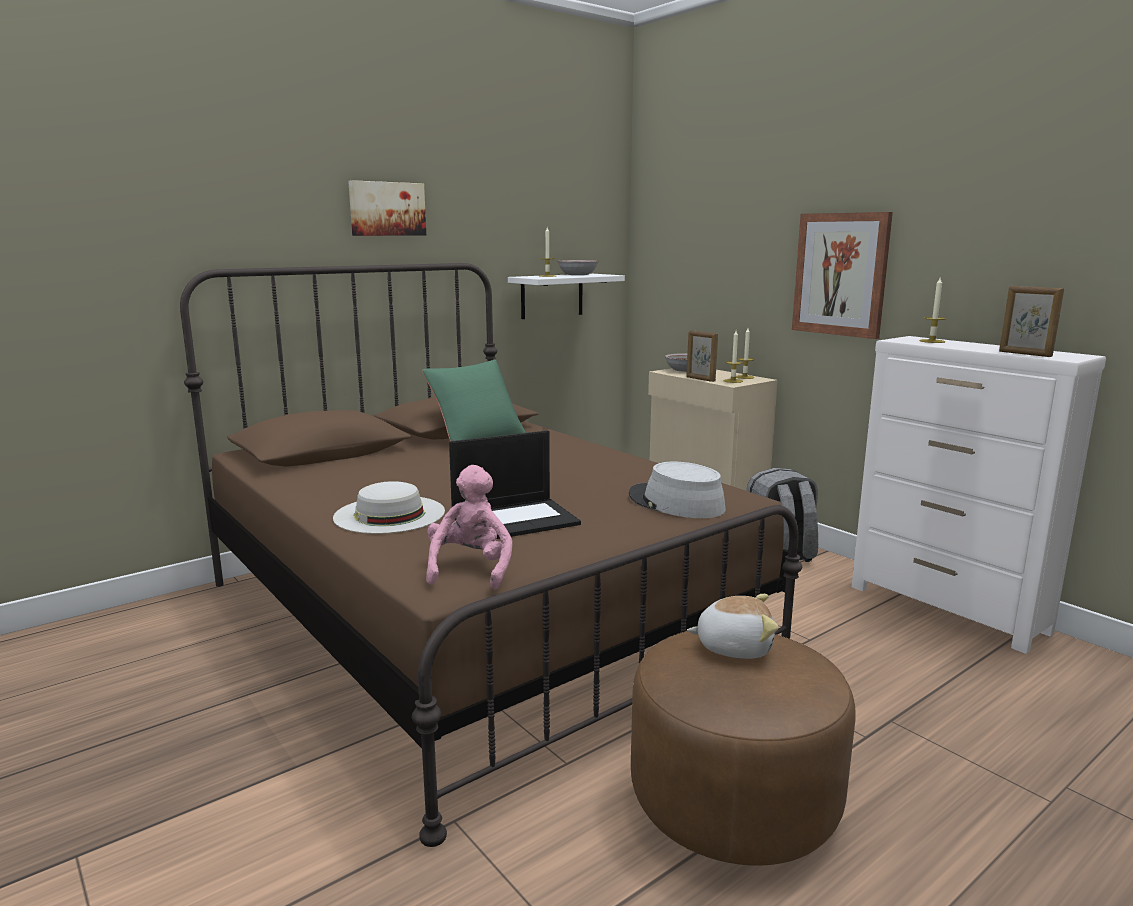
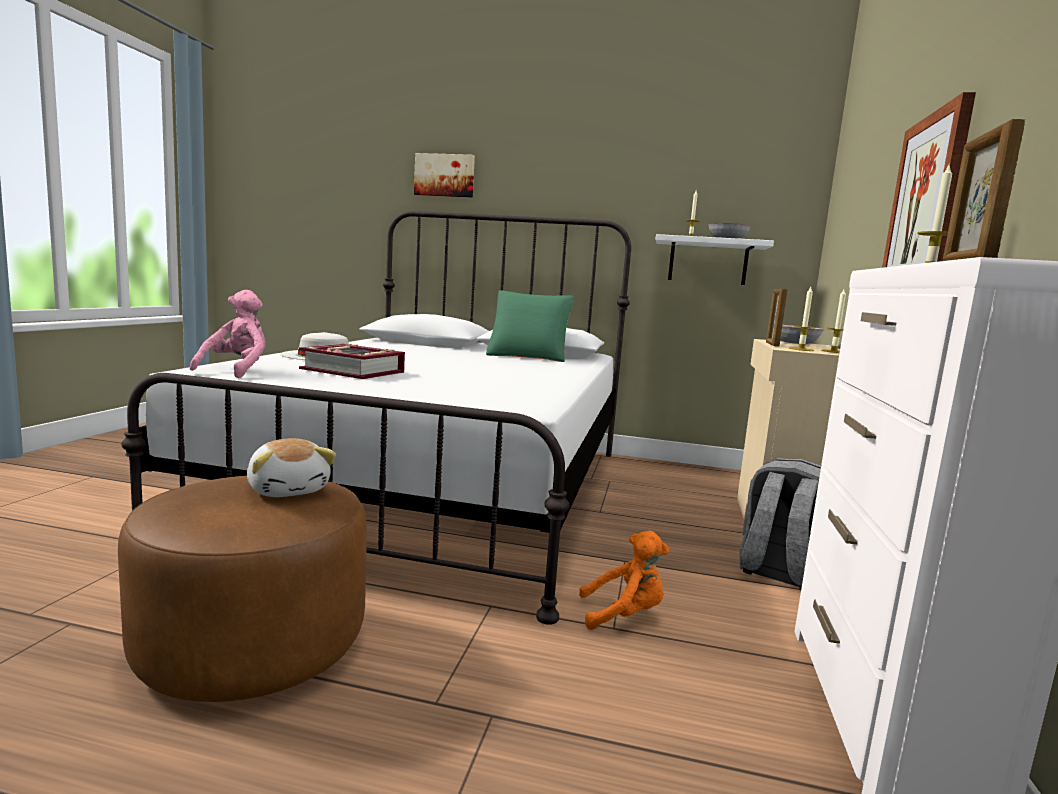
camera: 50 degrees right, 5 degrees down
(387, 209) = (546, 173): picture -> picture (444, 175)
(470, 569) = (237, 370): pink plush toy -> pink plush toy turned 45 degrees counterclockwise
(475, 618) = (436, 488): brown bed -> white bed
(515, 520) = (353, 371): laptop -> book
(675, 503) = (468, 394): grey hat -> none
(796, 629) = (624, 615): none -> orange plush toy

